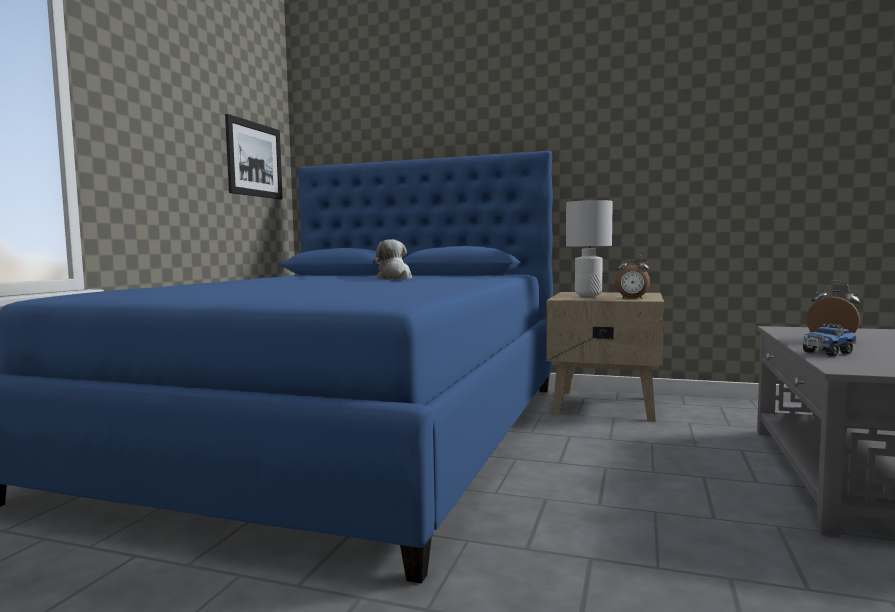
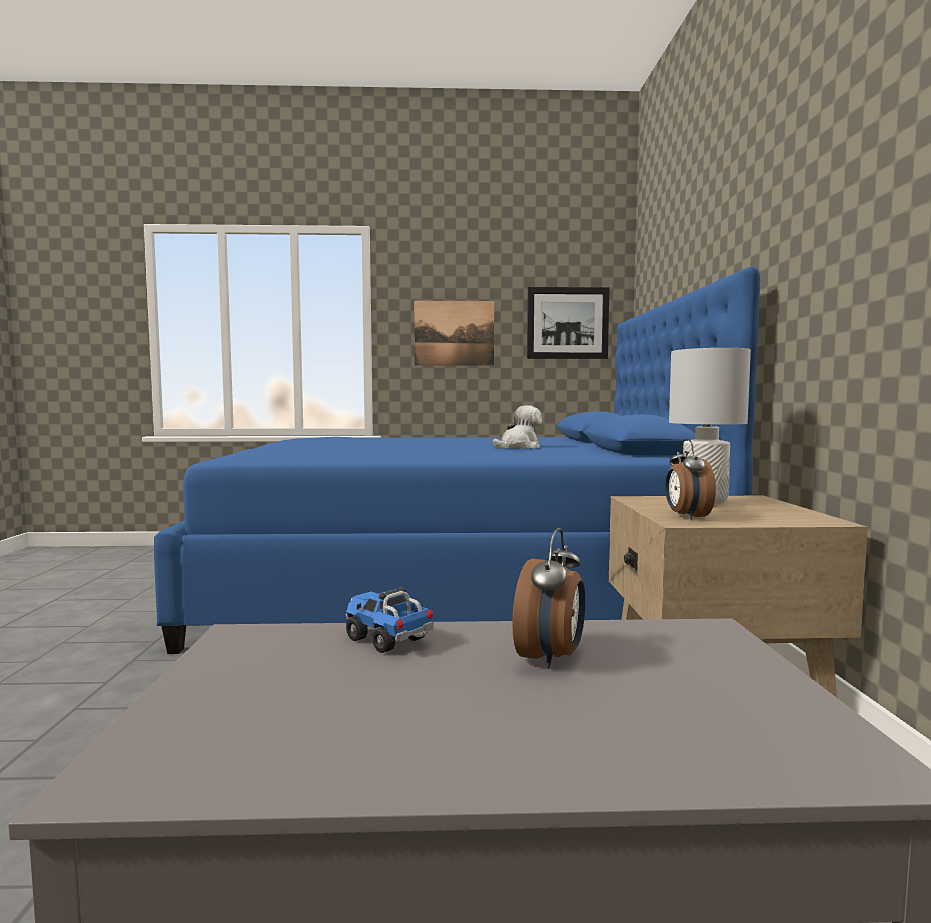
camera: 70 degrees right, 0 degrees up
(166, 153) = (454, 333): none -> picture

